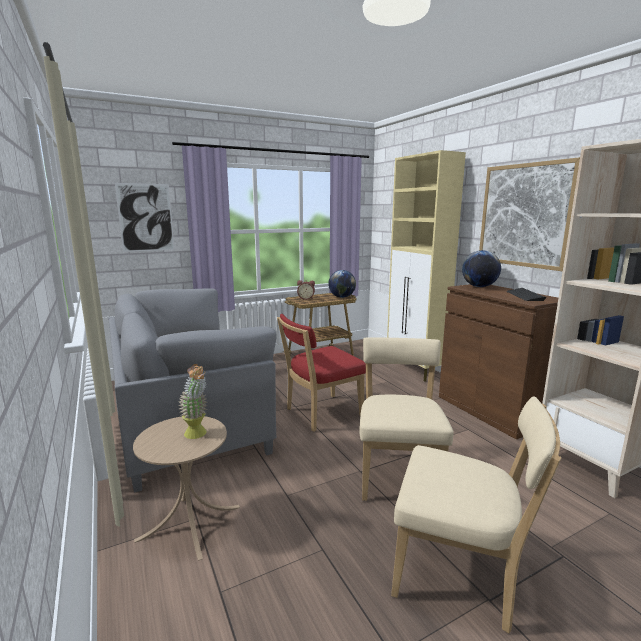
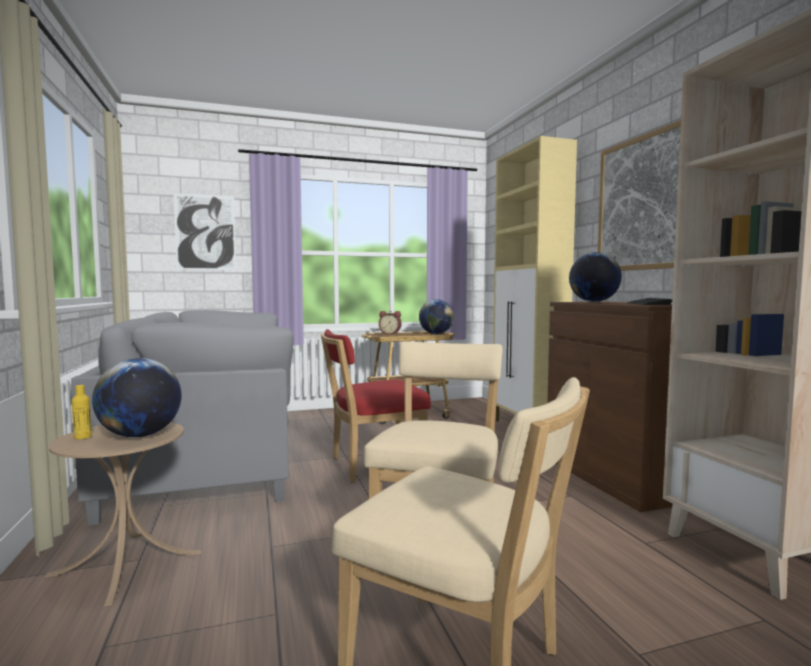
camera: 10 degrees right, 10 degrees down
(153, 441) = (82, 437): none -> yellow bottle
(198, 435) = (140, 435): potted plant -> globe

